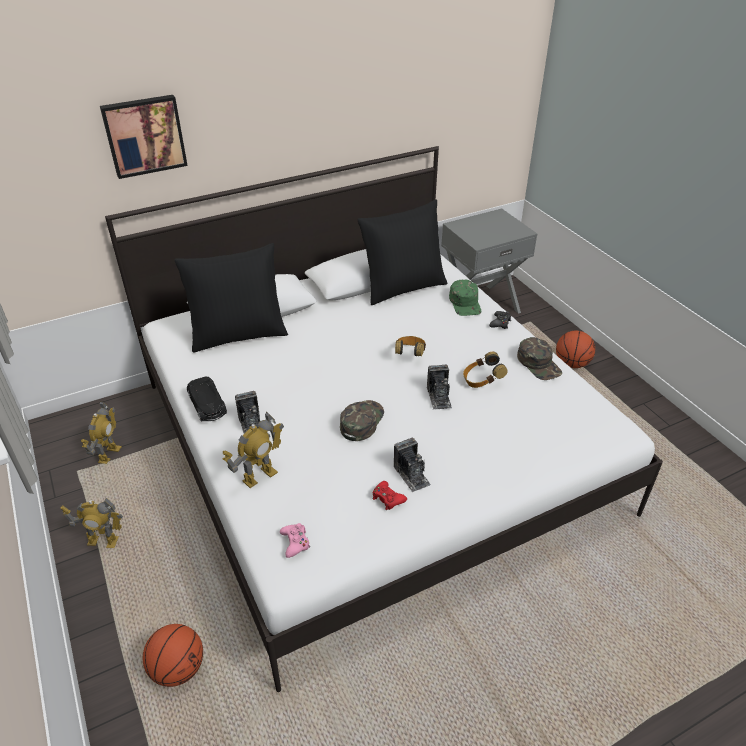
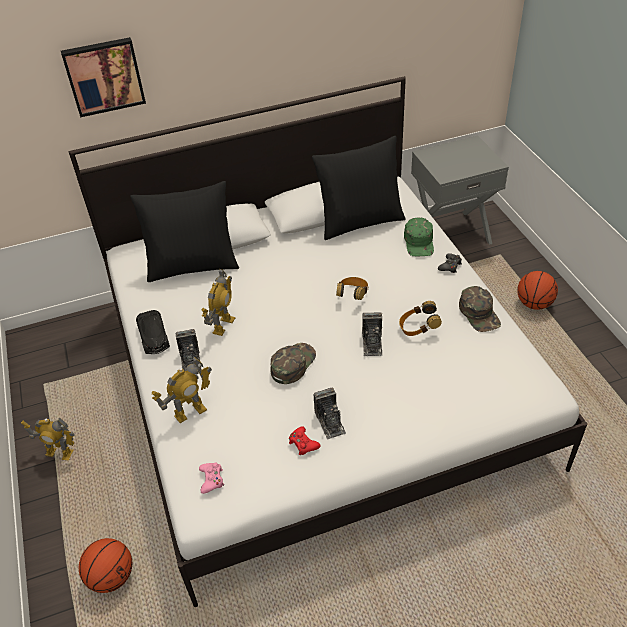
camera: 10 degrees right, 5 degrees up
(109, 454) = (73, 369): toy robot -> toy robot (223, 325)

